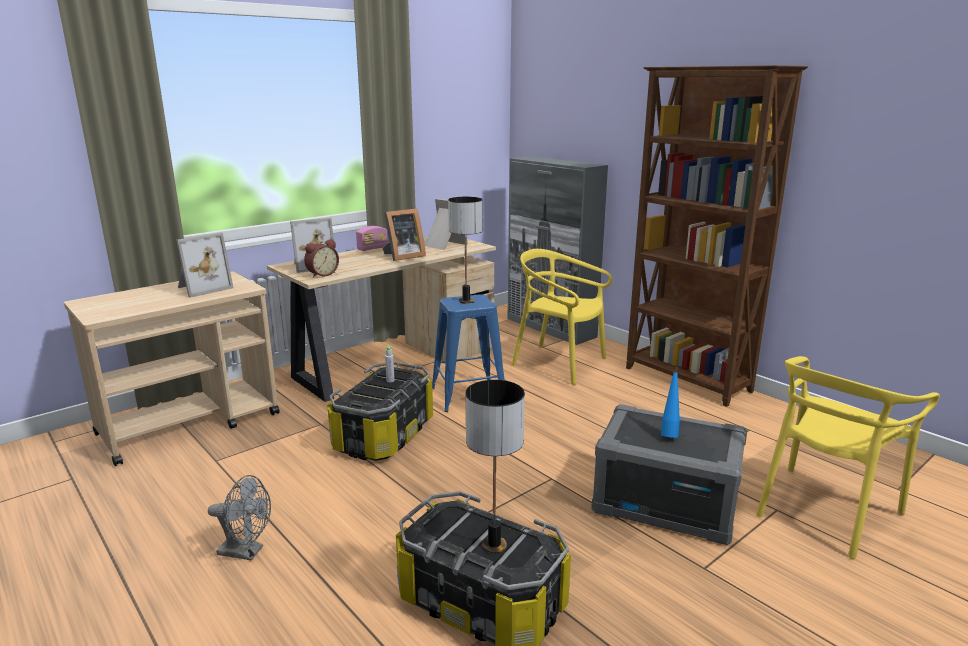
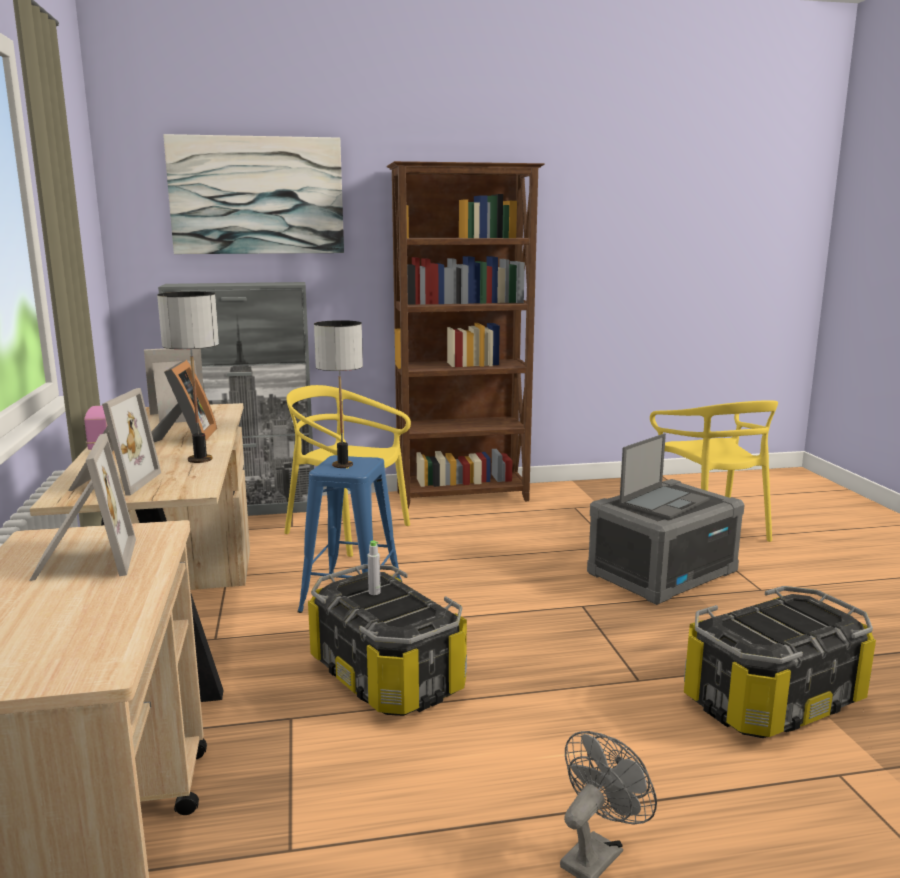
camera: 60 degrees left, 5 degrees down
(322, 274) = (176, 483): alarm clock -> none
(493, 546) = (799, 621): table lamp -> table lamp (200, 460)
(559, 363) = (346, 531): yellow chair -> yellow chair turned 60 degrees clockwise
(589, 93) = (257, 196): none -> picture
(669, 434) = (664, 502): blue bottle -> laptop

